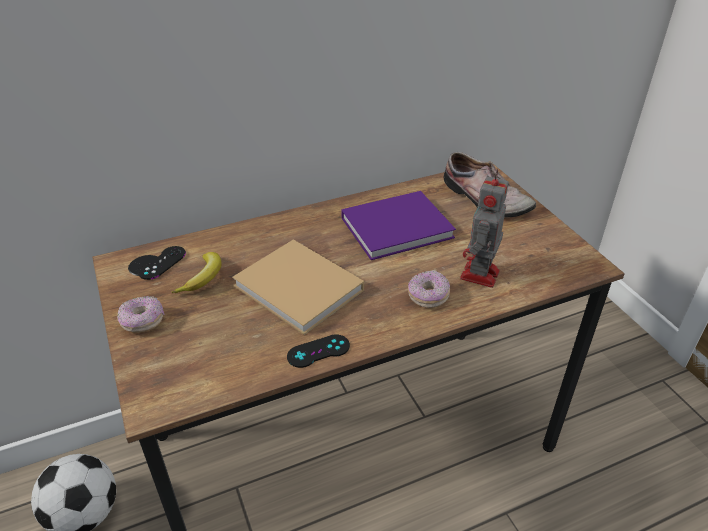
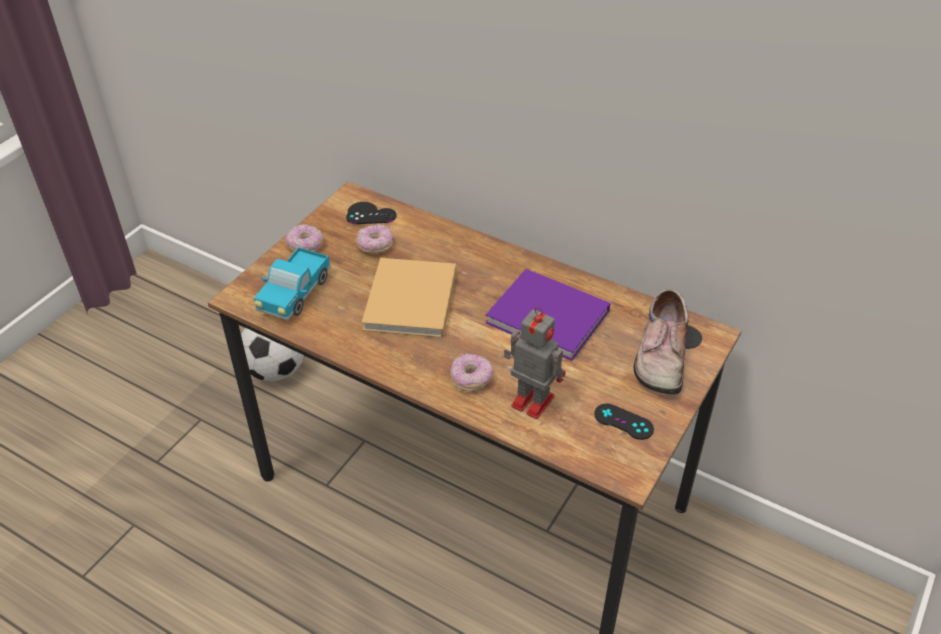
camera: 55 degrees right, 5 degrees up
(202, 360) = (294, 295): none -> toy truck
(203, 278) = (375, 246): banana -> donut
(318, 351) = (352, 347): black game controller -> black game controller (623, 422)
(479, 276) = (531, 400): toy robot -> toy robot turned 45 degrees clockwise

